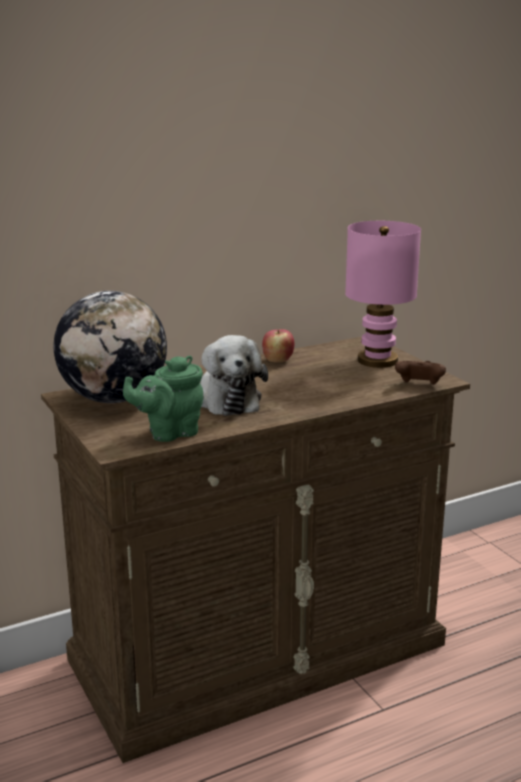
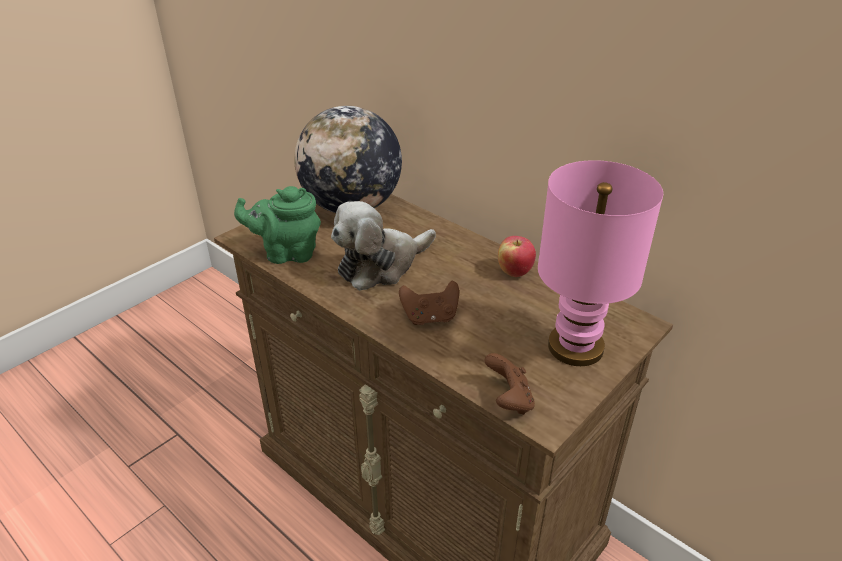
camera: 70 degrees right, 15 degrees up
(169, 433) = (287, 253): green teapot -> green teapot turned 45 degrees counterclockwise
(314, 393) = (430, 317): none -> brown game controller

